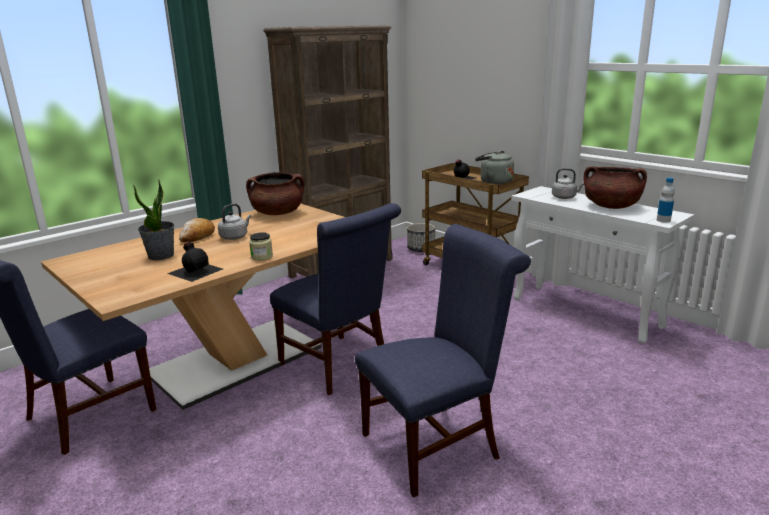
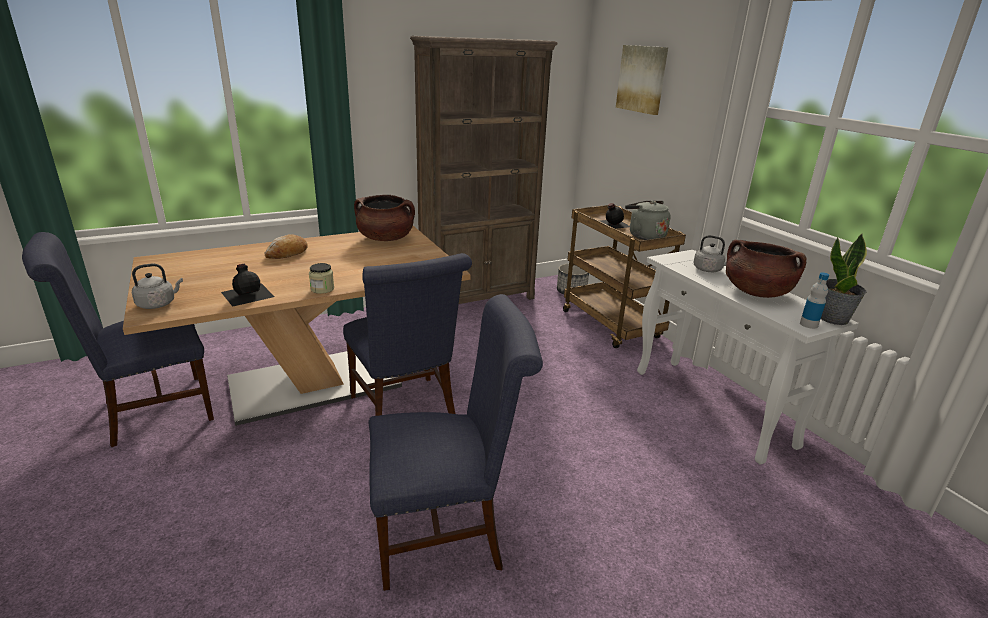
camera: 15 degrees right, 5 degrees up
(161, 256) = (235, 270): potted plant -> potted plant (833, 318)
(235, 237) = (320, 260): grey kettle -> grey kettle (158, 304)
(464, 52) = (642, 79): none -> picture

